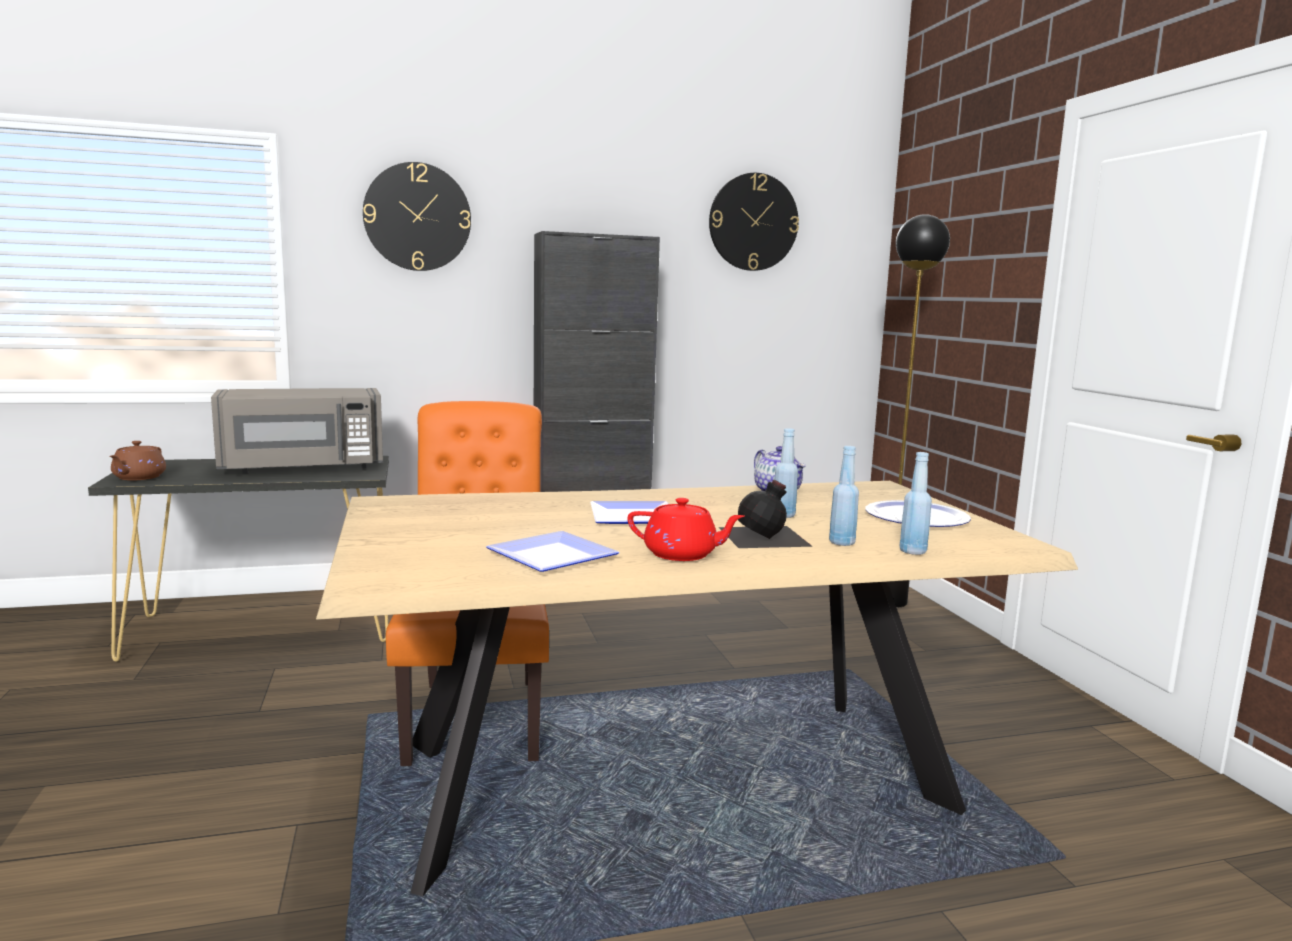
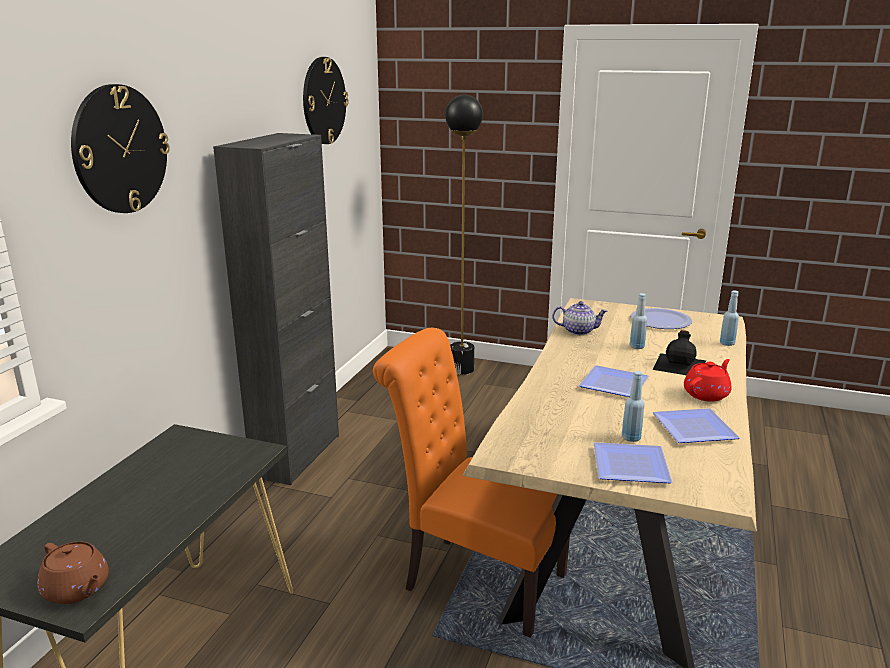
camera: 55 degrees left, 10 degrees up
(303, 467) = (171, 477): grey microwave -> none
(409, 539) = (627, 465): none -> plate
(842, 543) = (703, 352): blue bottle -> blue bottle (631, 438)

